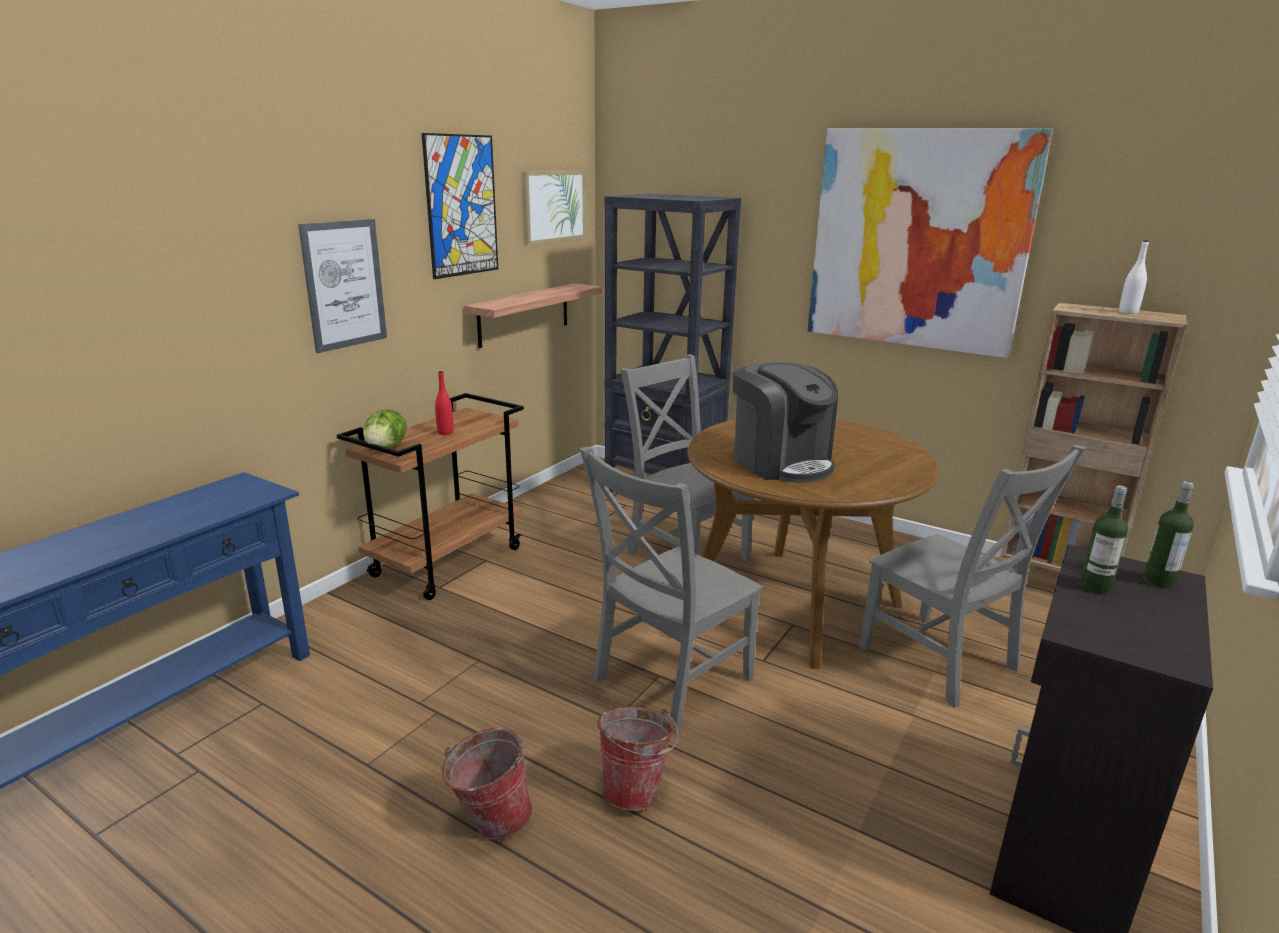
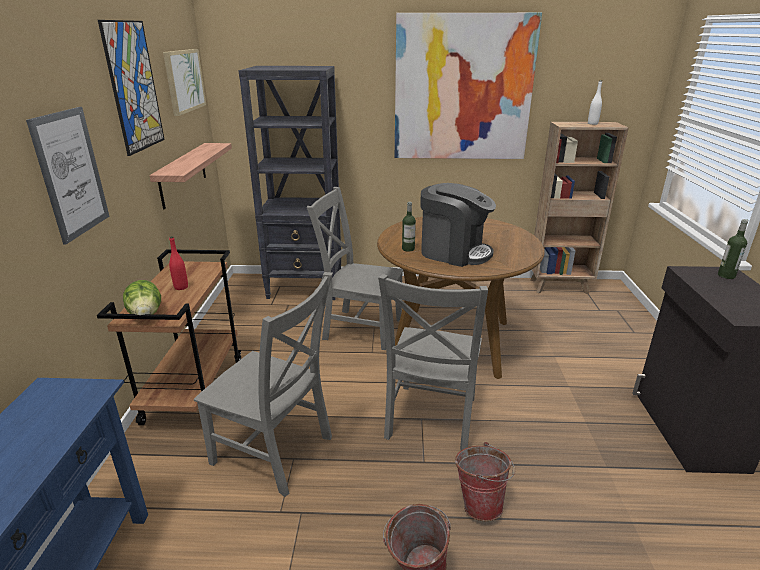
camera: 30 degrees left, 5 degrees up
(942, 662) = (553, 349): grey chair -> grey chair (276, 452)
(1095, 587) = (711, 287): bottle -> bottle (408, 249)

